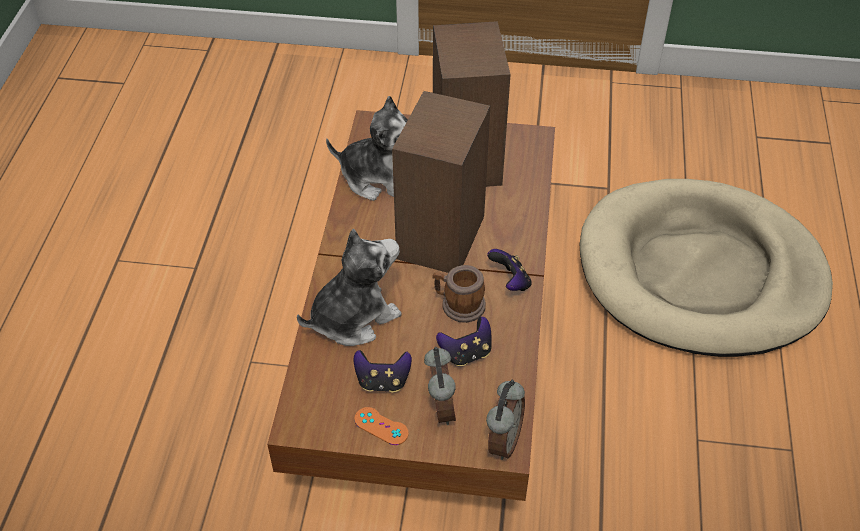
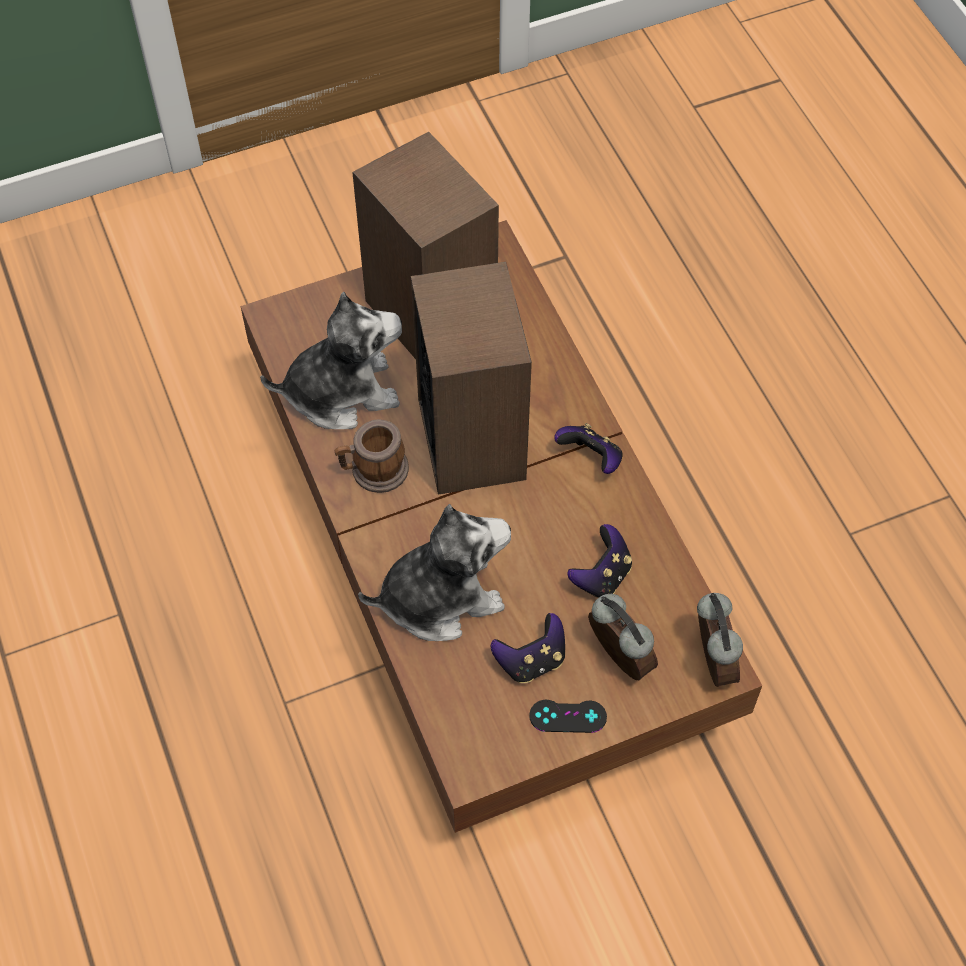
camera: 30 degrees left, 10 degrees up
(353, 317) = (440, 597): plush toy -> plush toy turned 45 degrees clockwise
(381, 426) = (568, 716): orange game controller -> black game controller
(458, 305) = (552, 518): mug -> mug (373, 471)
(700, 273) = (735, 323): beige dog bed -> none

